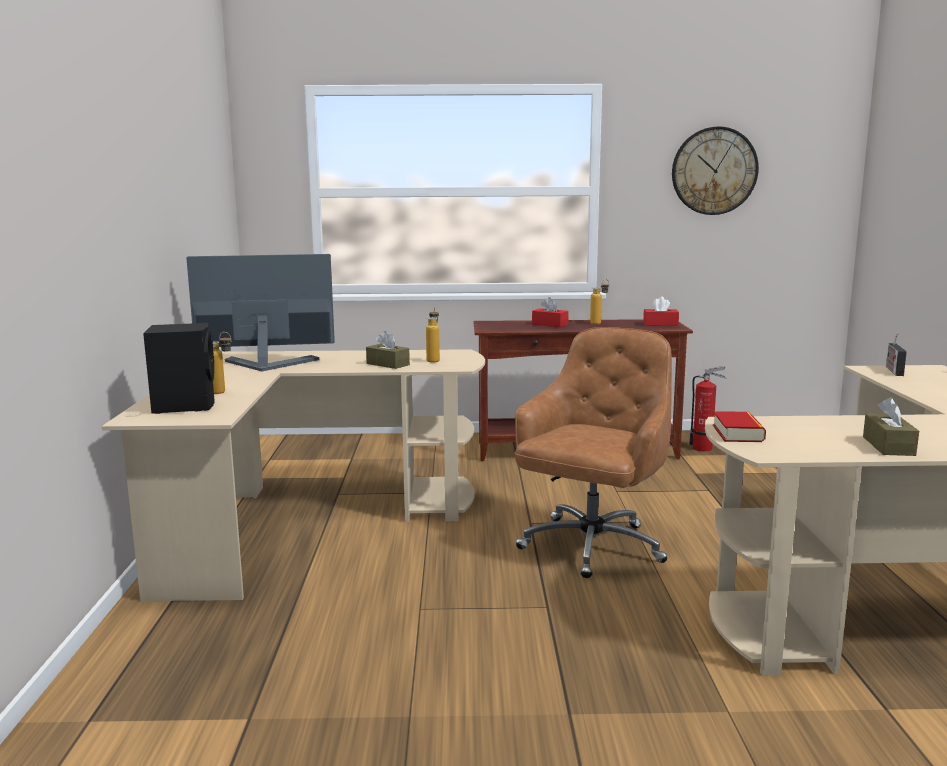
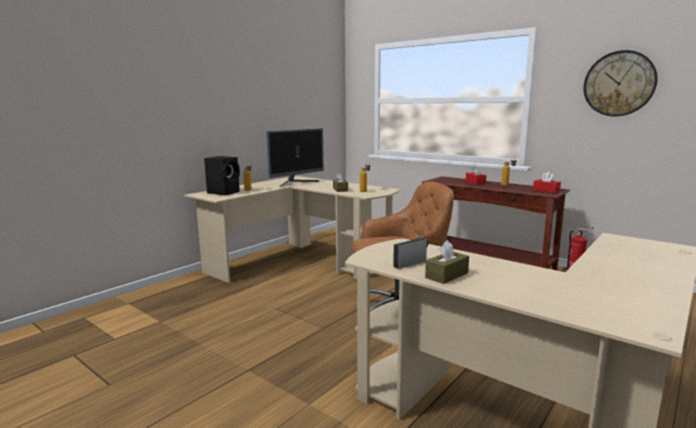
camera: 40 degrees right, 0 degrees up
(266, 365) = (296, 183): monitor -> monitor turned 105 degrees clockwise
(737, 433) = (385, 248): book -> none
(893, 370) = (632, 242): radio -> radio (411, 263)

